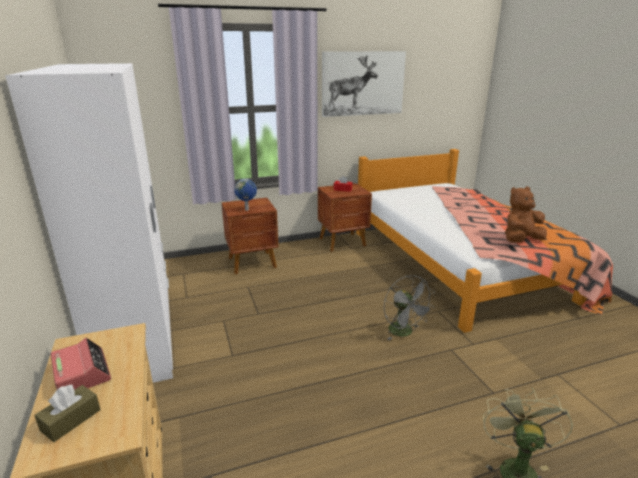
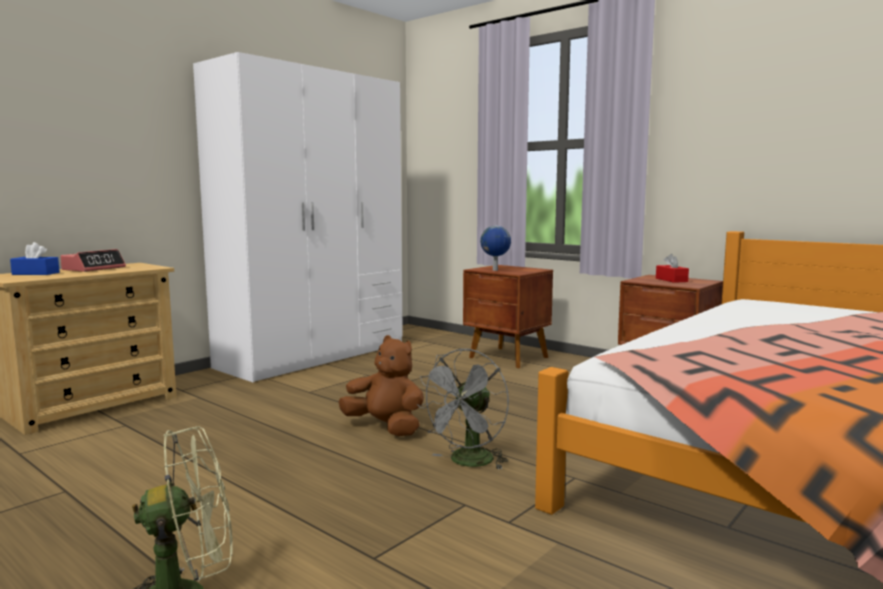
camera: 60 degrees right, 15 degrees down
(71, 420) = (36, 273): brown tissue box -> blue tissue box
(363, 83) = (748, 97): picture -> none
(521, 240) = (761, 373): brown plush toy -> brown plush toy (385, 427)

